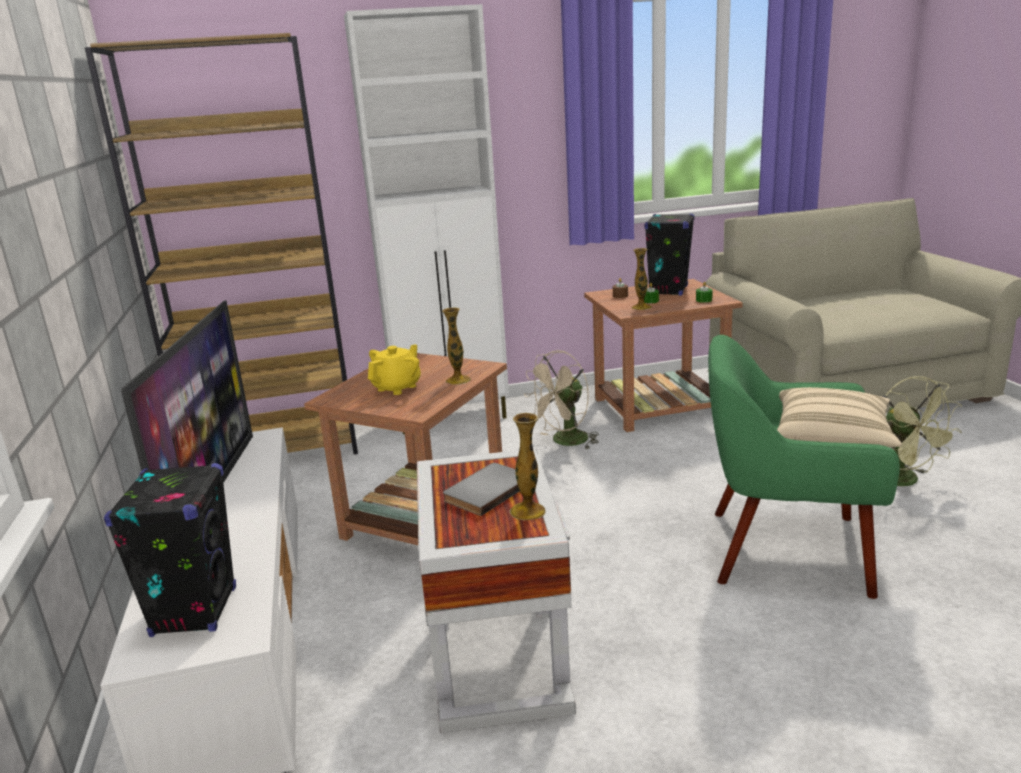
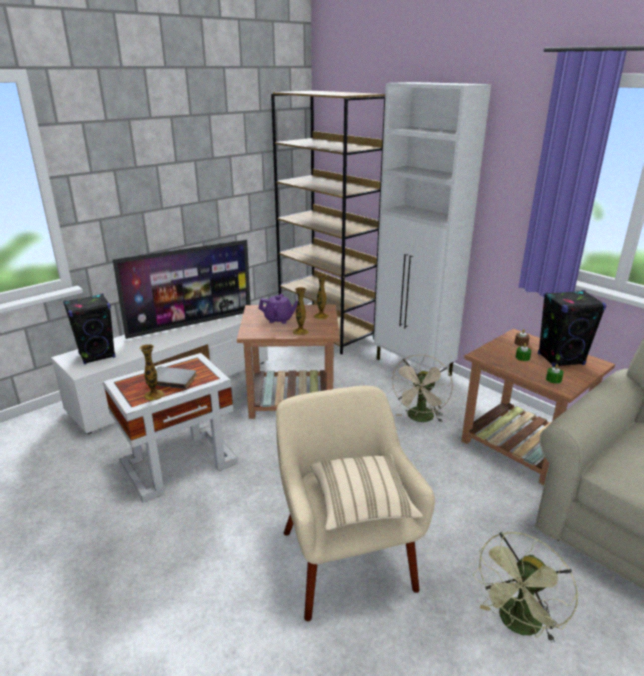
camera: 60 degrees right, 5 degrees up
(397, 387) = (279, 319): yellow teapot -> purple teapot
(565, 442) = (420, 419): beige fan -> beige fan turned 90 degrees counterclockwise
(641, 307) = (501, 357): vase -> vase (321, 316)
(784, 549) = (345, 558): green armchair -> beige armchair

